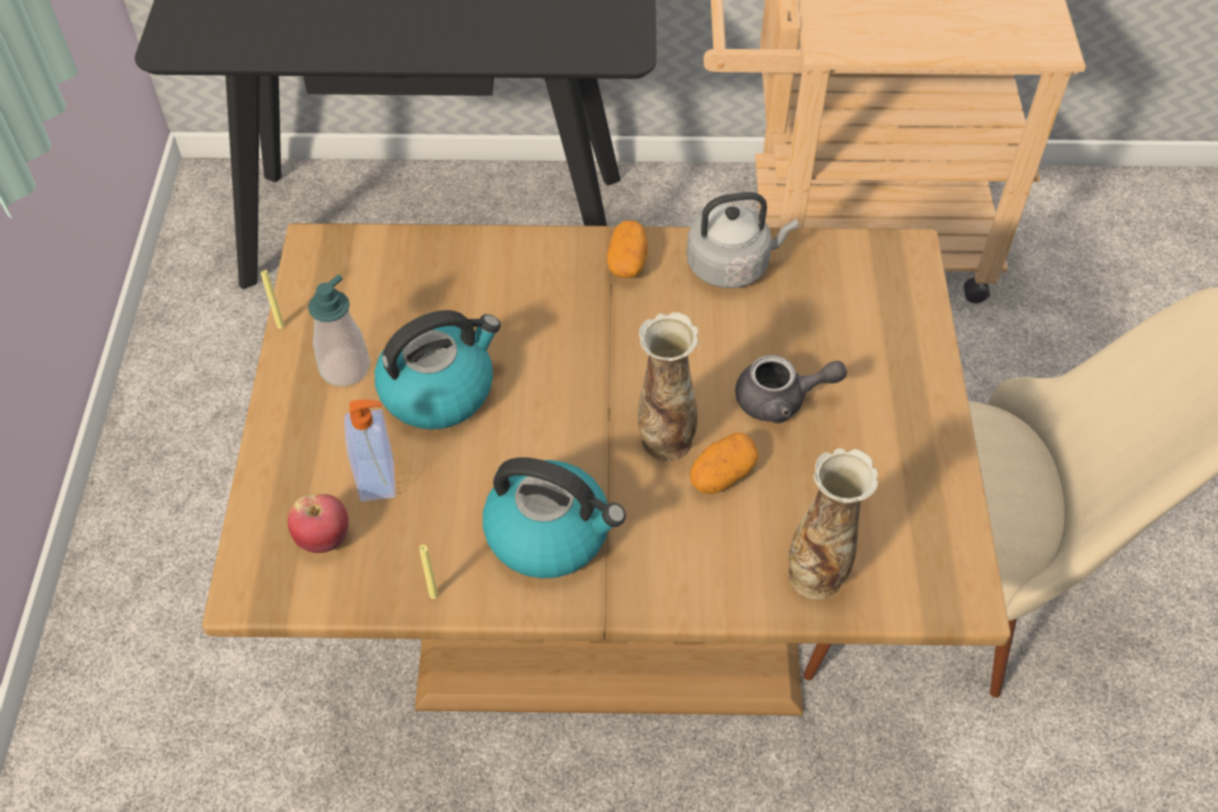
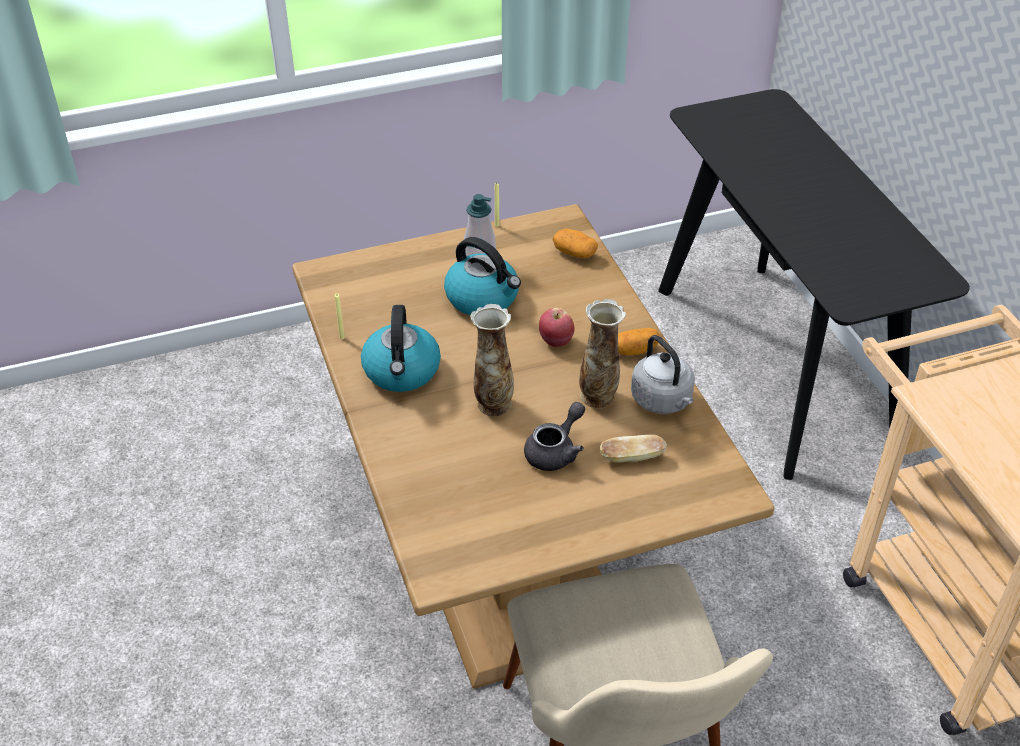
camera: 70 degrees right, 10 degrees down
(324, 539) = (361, 287): apple -> apple (556, 341)
(379, 479) = (408, 294): soap dispenser -> none
(721, 475) = (480, 436): potato -> potato (574, 253)
(781, 400) = (555, 451): grey teapot -> grey teapot turned 120 degrees counterclockwise
(817, 575) = (422, 497): vase -> vase (598, 397)
(819, 327) = (632, 457): none -> bread

